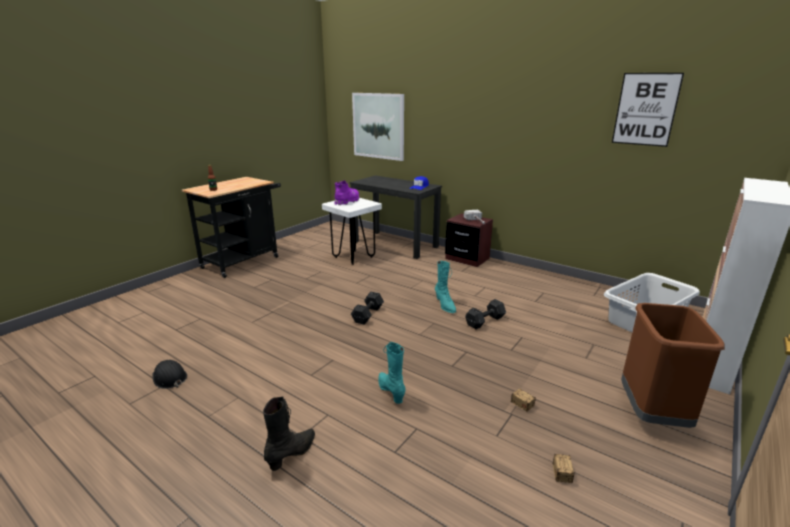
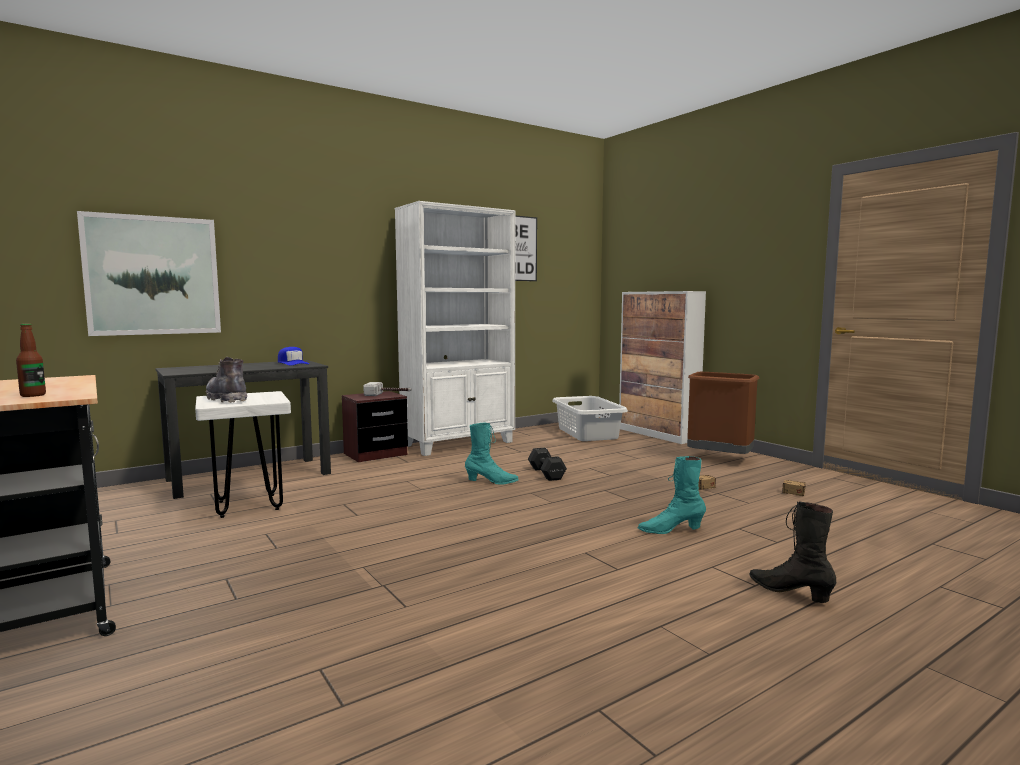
camera: 70 degrees left, 15 degrees down
(169, 378) = (572, 703): black hard hat -> none
(347, 202) = (227, 399): purple boot -> grey boot
(368, 314) = (474, 519): black dumbbell -> none
(526, 276) = (459, 444): none -> white bookcase

